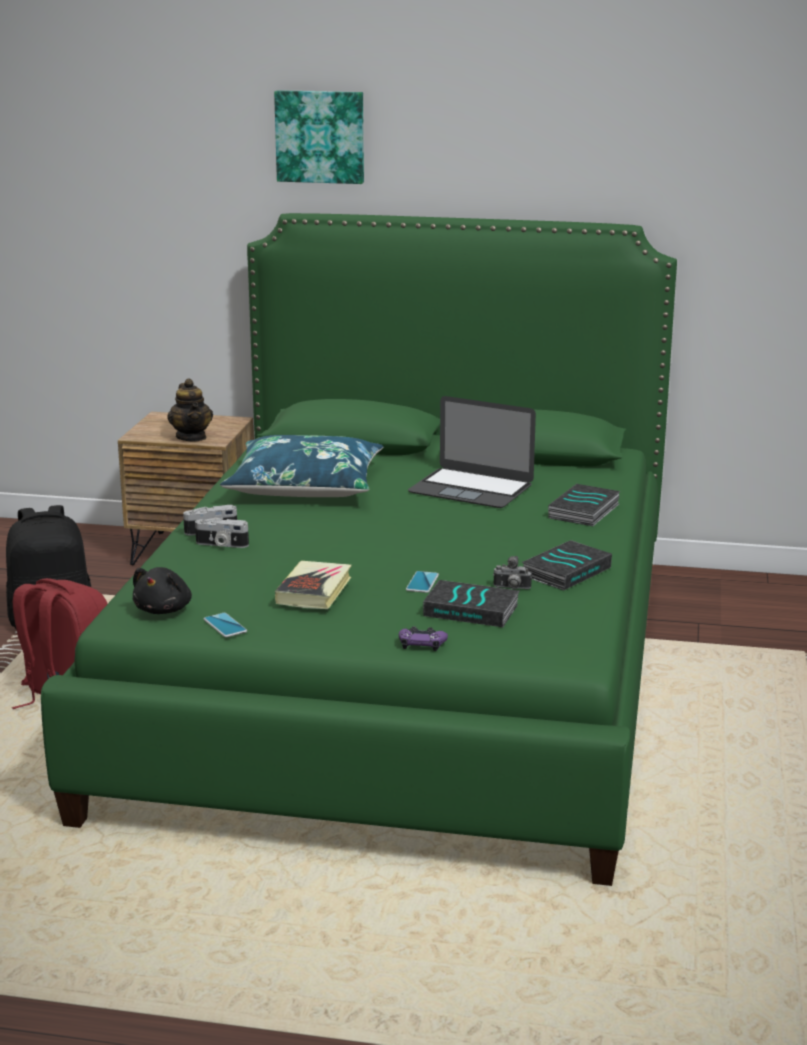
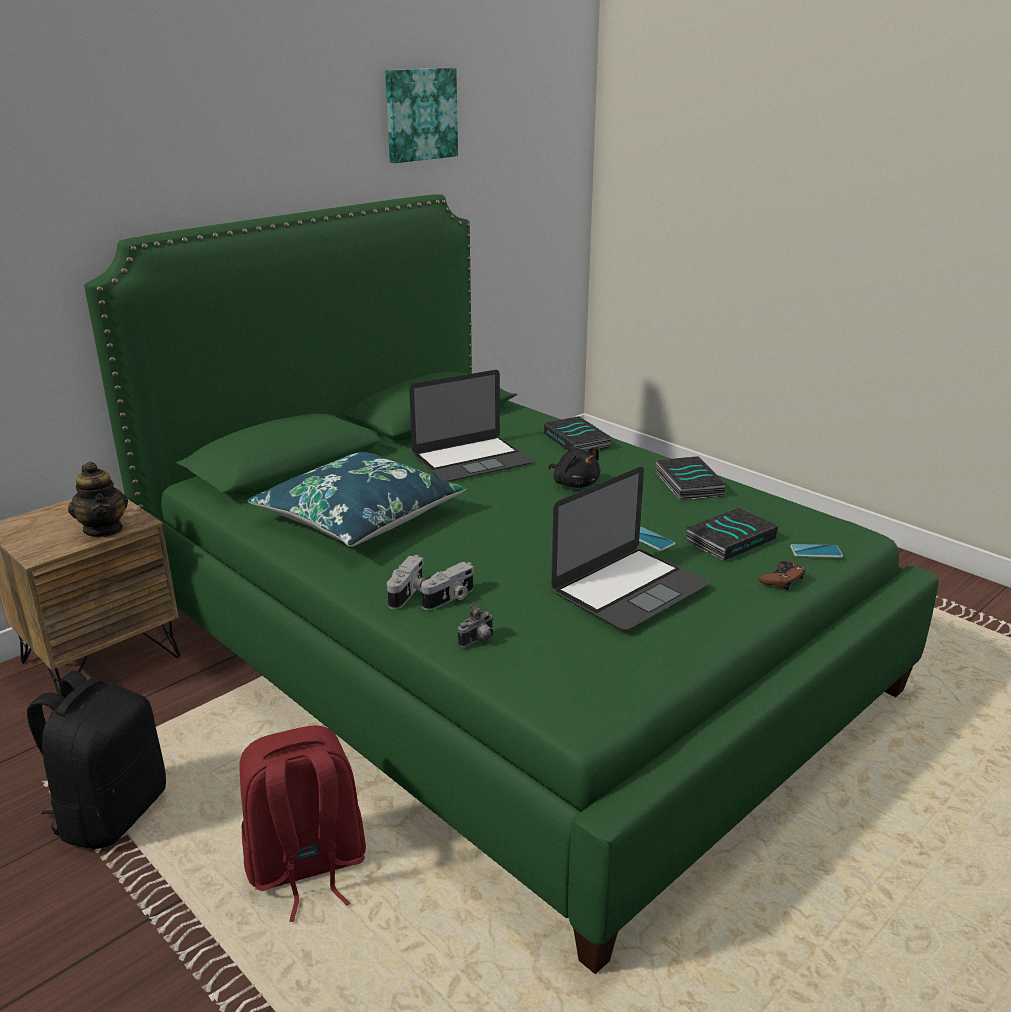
camera: 55 degrees left, 5 degrees up
(164, 609) = (584, 679): black plush toy -> black plush toy (574, 484)
(191, 437) = (104, 529): teapot -> teapot turned 45 degrees clockwise
(225, 626) = (659, 658): phone -> phone (816, 551)
(314, 591) = (630, 588): book -> laptop
(320, 136) = (133, 142): picture -> picture (420, 114)
(422, 643) = (782, 579): purple game controller -> brown game controller
(511, 589) = (700, 512): camera -> camera (478, 640)

